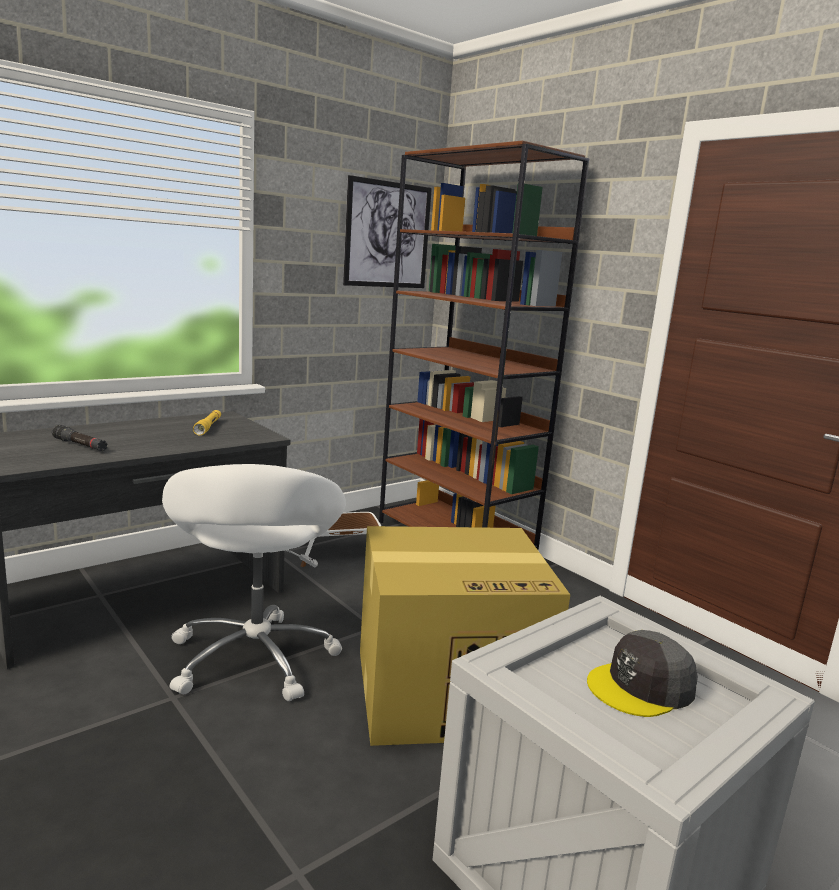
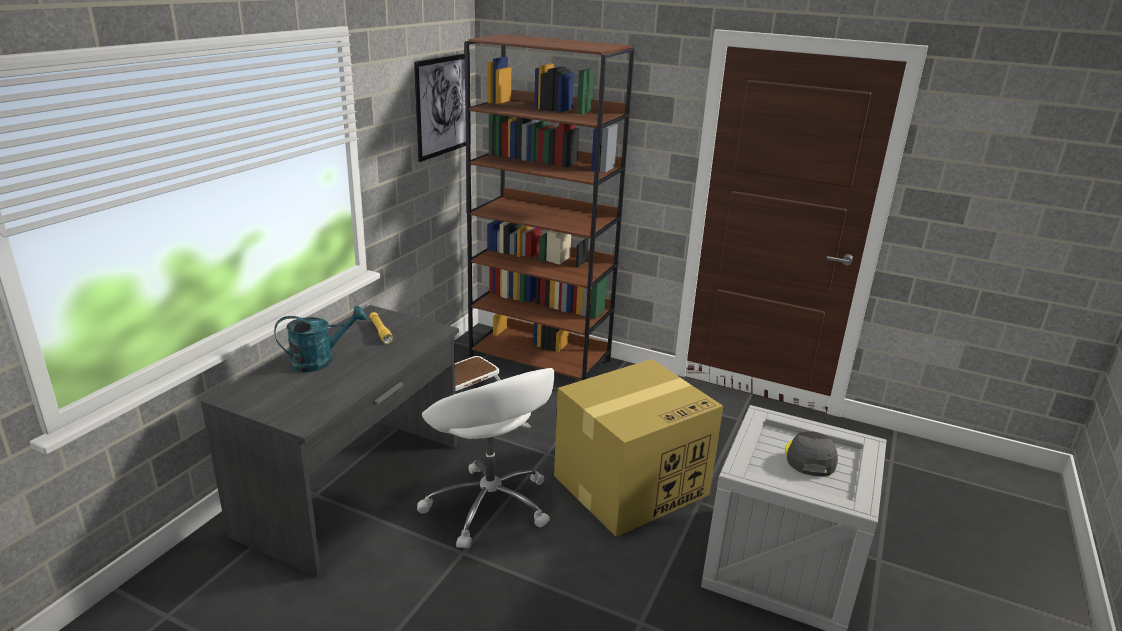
camera: 25 degrees left, 10 degrees up
(80, 445) = (315, 383): black flashlight -> none
(115, 433) = (320, 360): none -> turquoise watering can
(642, 687) = (809, 458): grey cap -> grey cap turned 150 degrees clockwise

